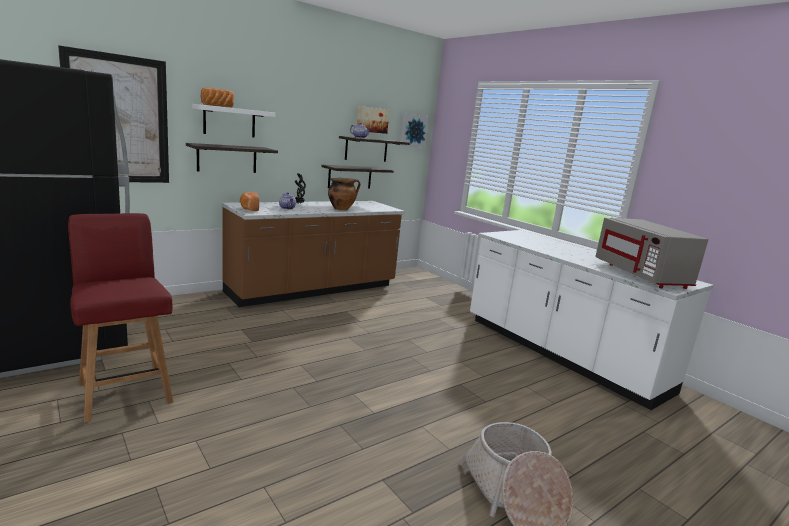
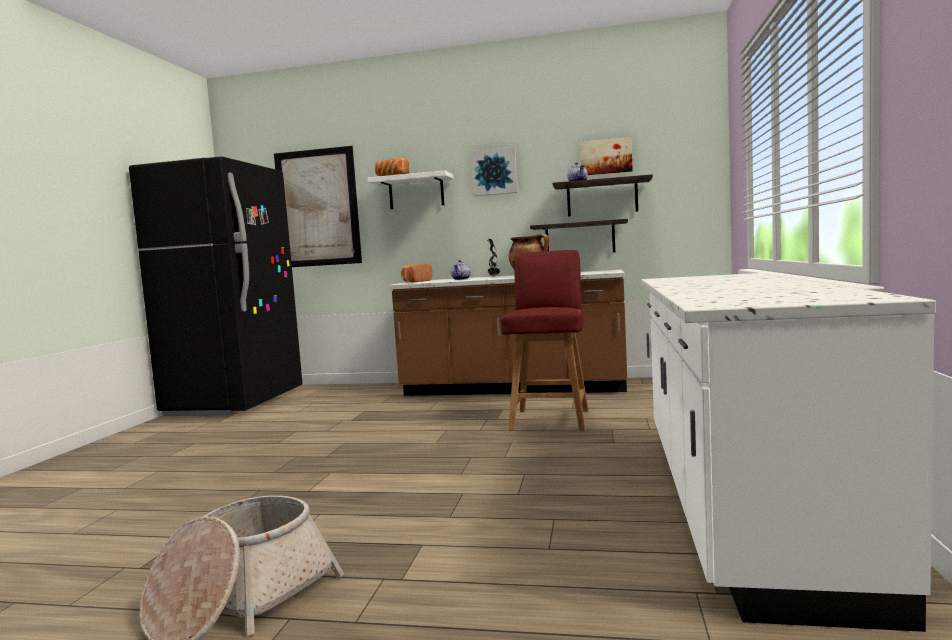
camera: 50 degrees right, 10 degrees down
(125, 391) = (198, 435): red chair -> red chair (550, 419)
(227, 158) = (416, 232): shelf -> none
(413, 130) = (686, 158): picture -> picture (494, 172)
(641, 275) = (748, 295): grey microwave -> none

